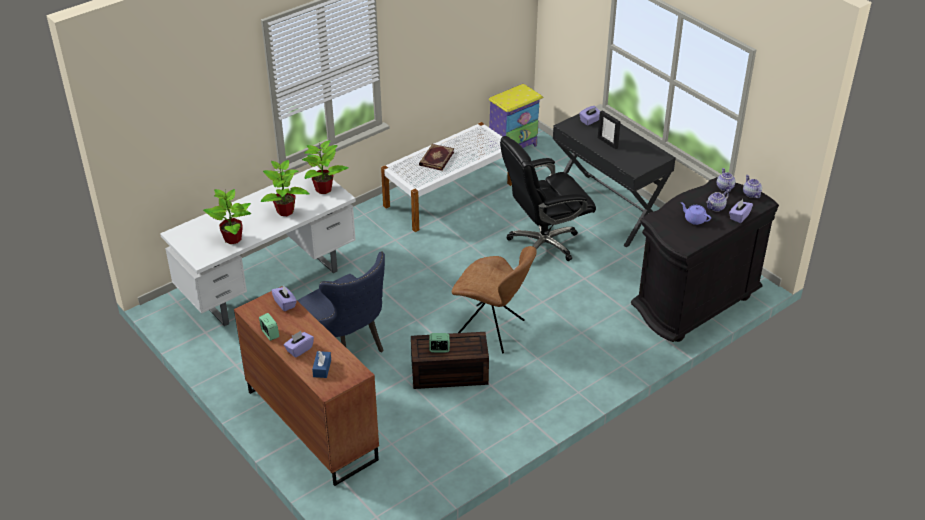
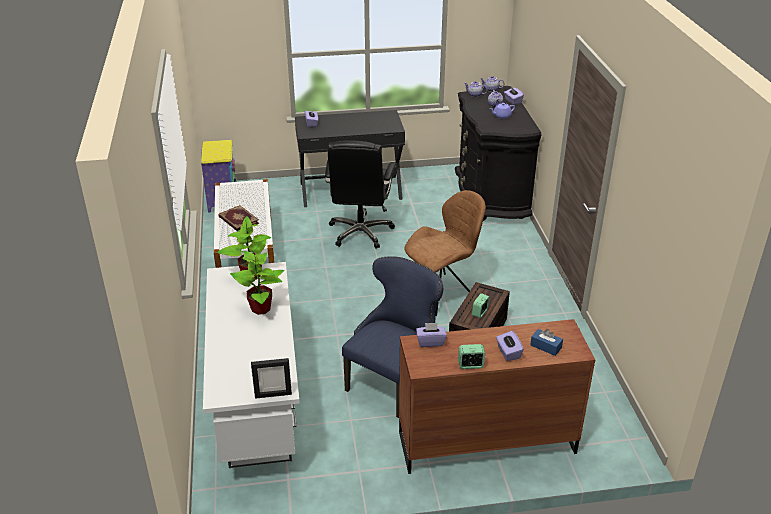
camera: 60 degrees left, 5 degrees down
(233, 239) = (270, 356): potted plant -> none
(348, 345) = (394, 382): blue chair -> blue chair turned 45 degrees counterclockwise
(608, 142) = (348, 126): picture frame -> picture frame (273, 394)

